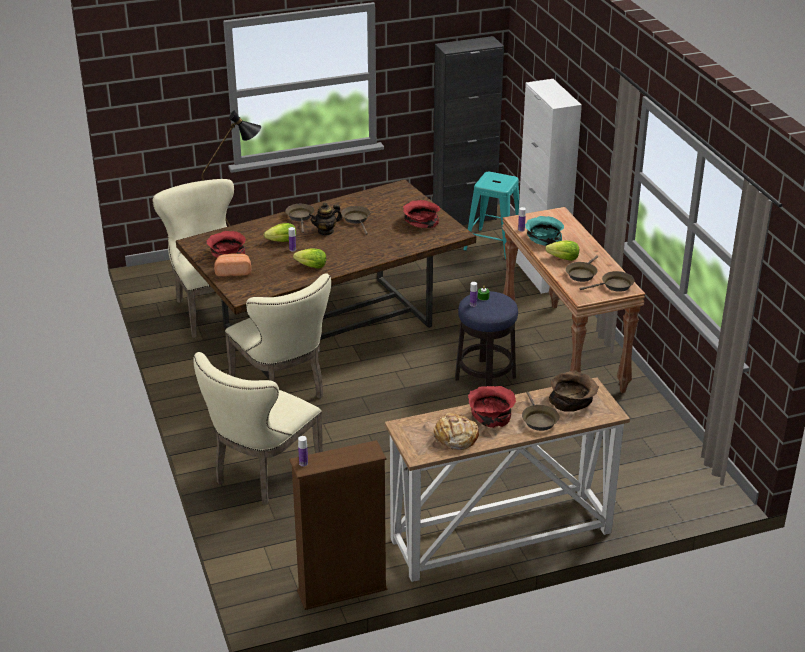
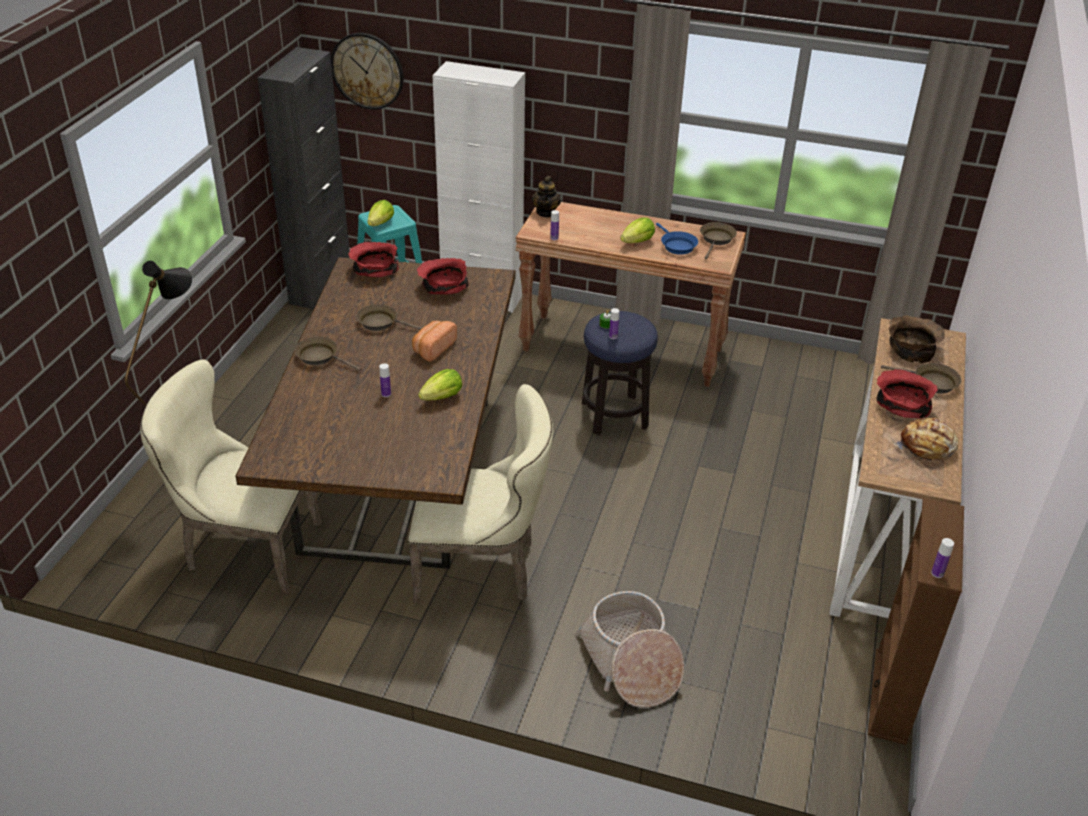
camera: 55 degrees left, 5 degrees up
(227, 254) = (329, 447): red bowl -> red bowl (373, 270)
(233, 271) = (378, 460): bread -> bread (433, 348)
(262, 474) = (630, 663): beige chair -> basket
(282, 241) = (357, 393): lettuce -> lettuce (381, 223)
(326, 231) = (377, 354): teapot -> teapot (546, 212)
(527, 69) = (367, 71): none -> wall clock
(543, 239) = (587, 235): turquoise bowl -> none
(582, 274) = (676, 245): brown frying pan -> blue frying pan

